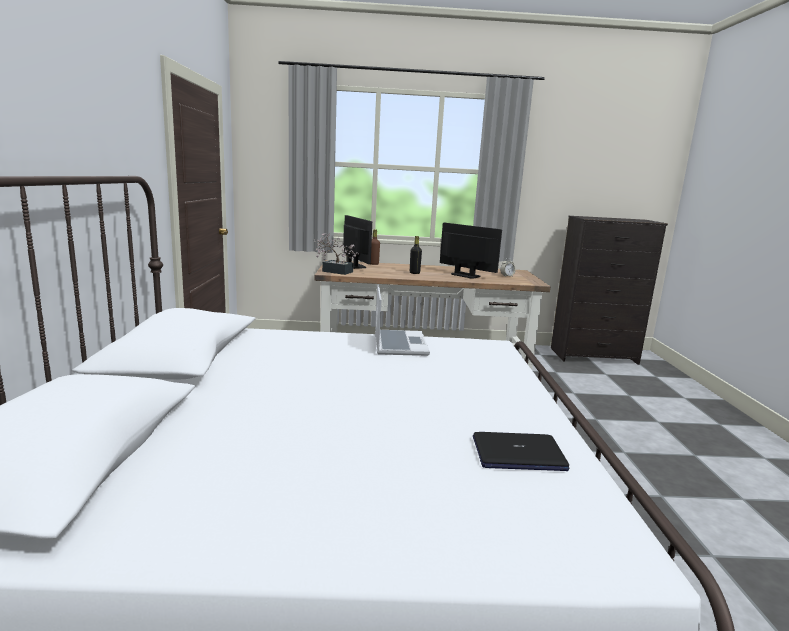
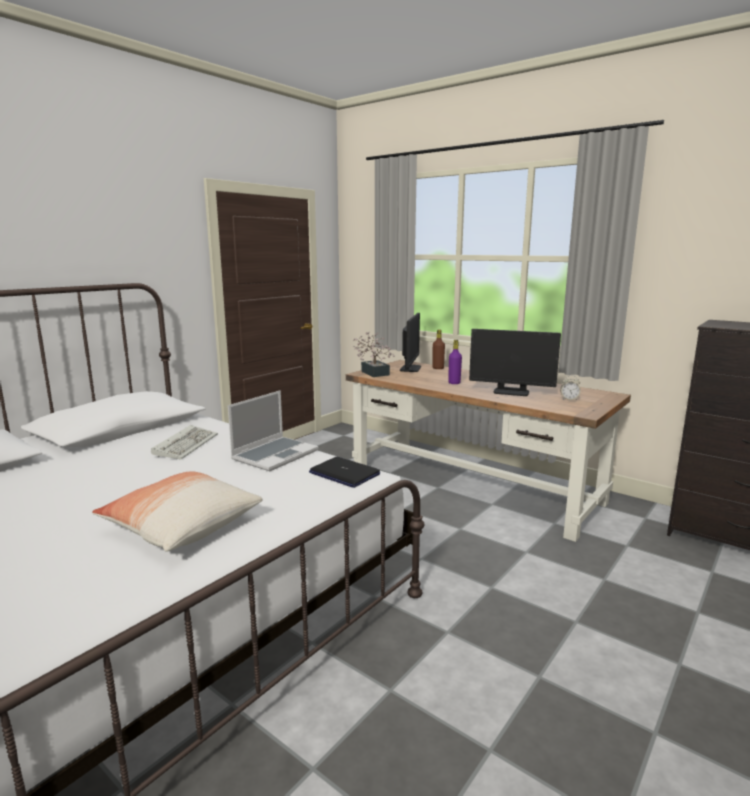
camera: 40 degrees right, 0 degrees up
(302, 352) = (186, 445): none -> keyboard
(414, 273) = (454, 383): black bottle -> purple bottle
(465, 275) = (511, 392): monitor -> monitor turned 120 degrees clockwise
(475, 405) = (181, 527): none -> pillow
(518, 454) = (96, 578): laptop -> laptop (344, 473)

